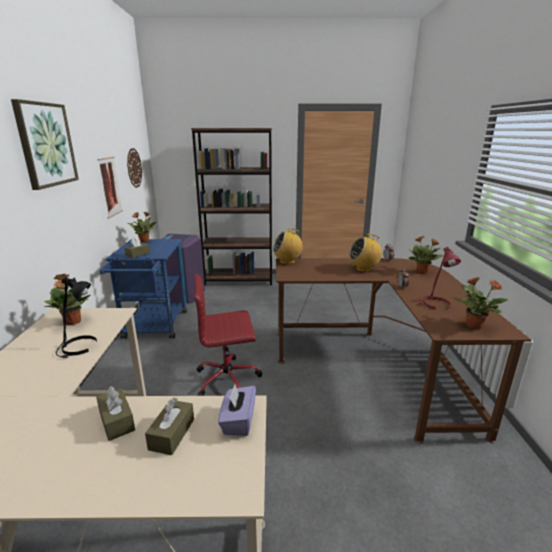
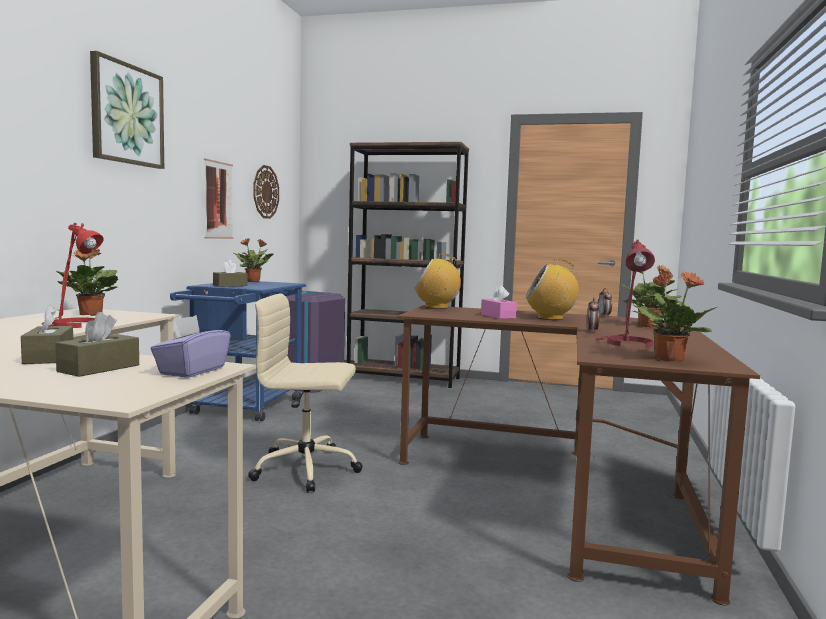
camera: 15 degrees right, 15 degrees down
(79, 347) = (74, 325): black table lamp -> red table lamp
(228, 380) = (307, 469): red office chair -> beige office chair
(333, 271) = (498, 316): none -> pink tissue box

